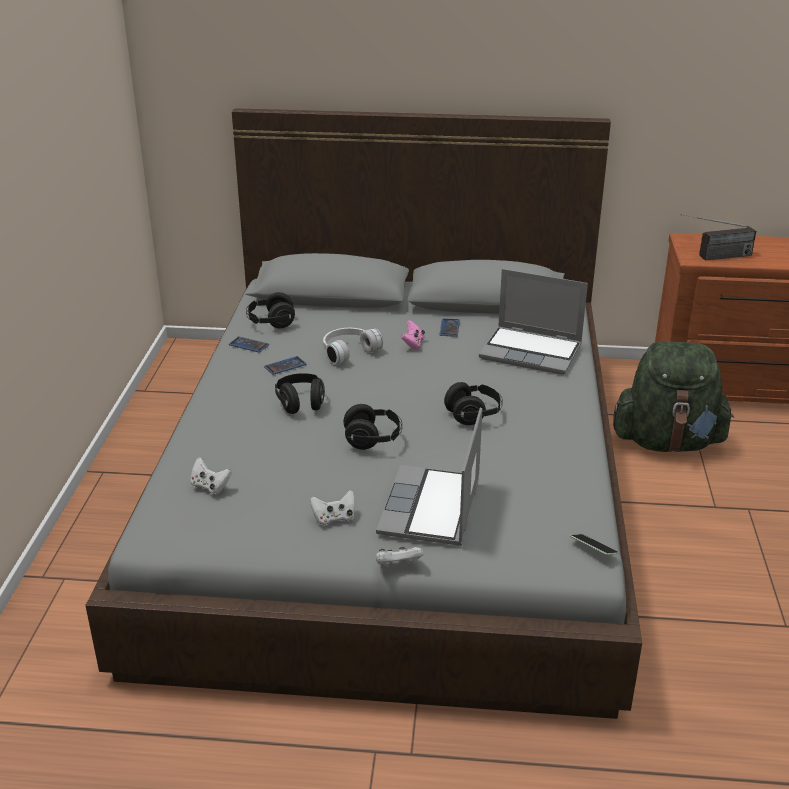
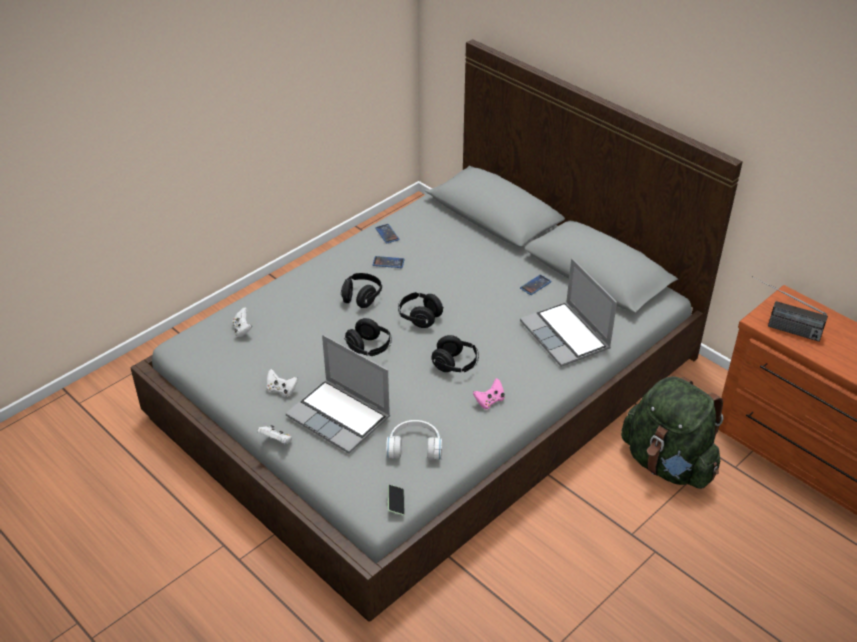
camera: 40 degrees right, 10 degrees up
(271, 323) = (422, 222): black headphones -> black headphones (419, 317)
(347, 351) = (441, 270): white headphones -> white headphones (415, 446)
(413, 344) = (492, 286): pink game controller -> pink game controller (489, 401)
(431, 509) = (340, 417): laptop -> laptop turned 105 degrees counterclockwise

